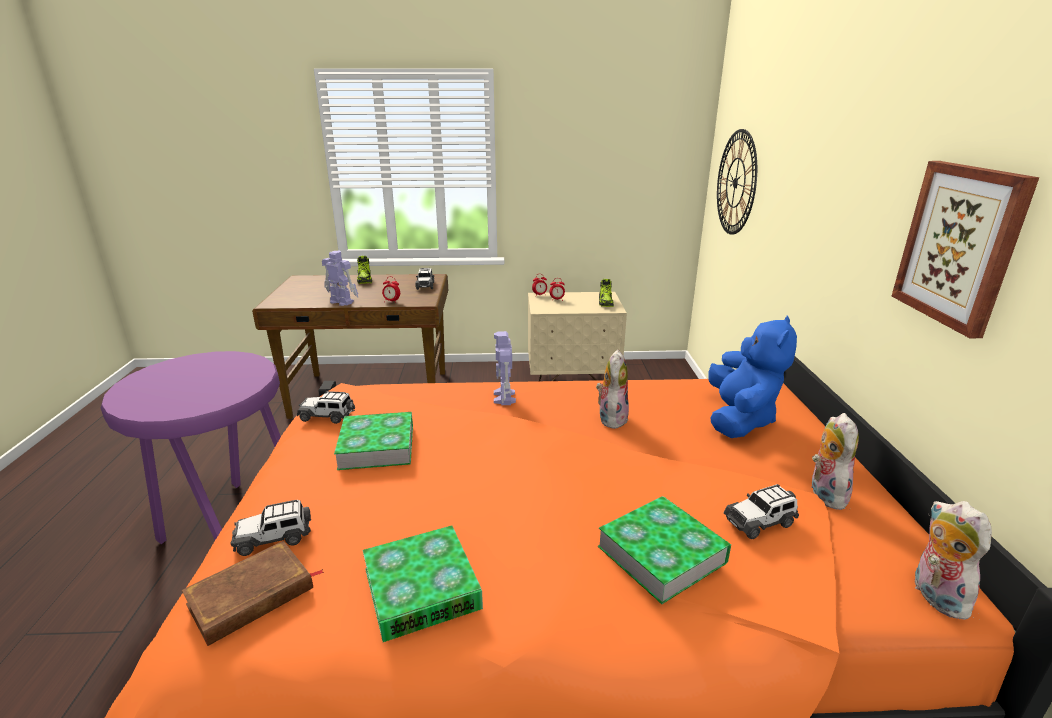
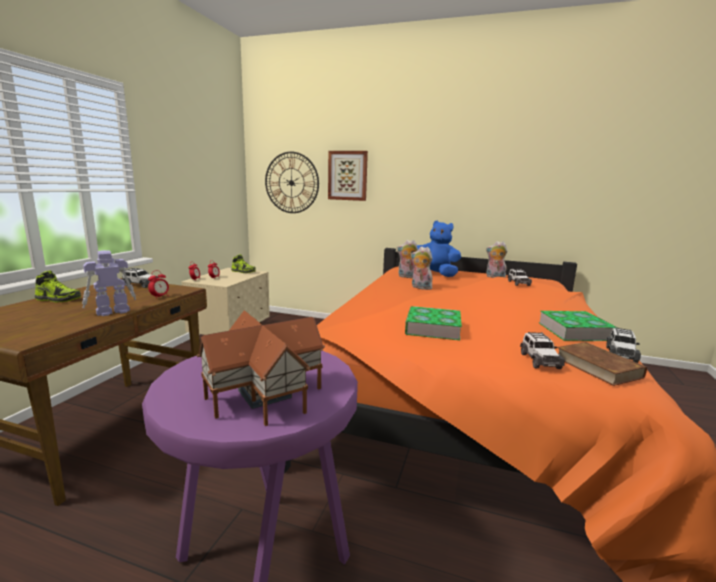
camera: 70 degrees left, 10 degrees down
(170, 389) = (265, 392): none -> toy house
(327, 416) = (374, 339): toy car -> toy car (620, 354)
(504, 398) = (379, 300): toy robot -> none
(661, 554) = (541, 296): book -> none
(934, 595) = (549, 281): plush toy -> plush toy (407, 277)
(960, 245) = (484, 179): picture -> picture (348, 175)

